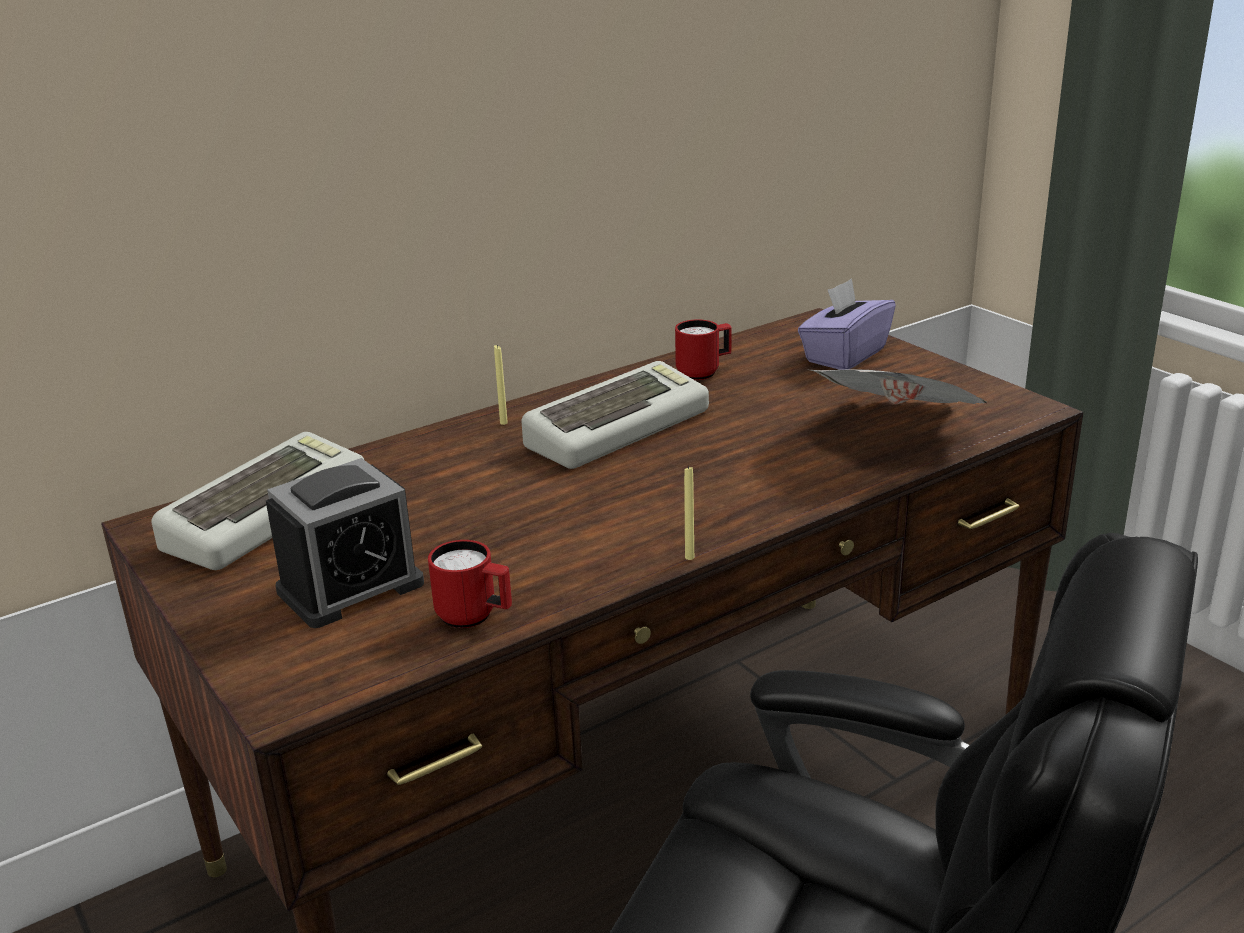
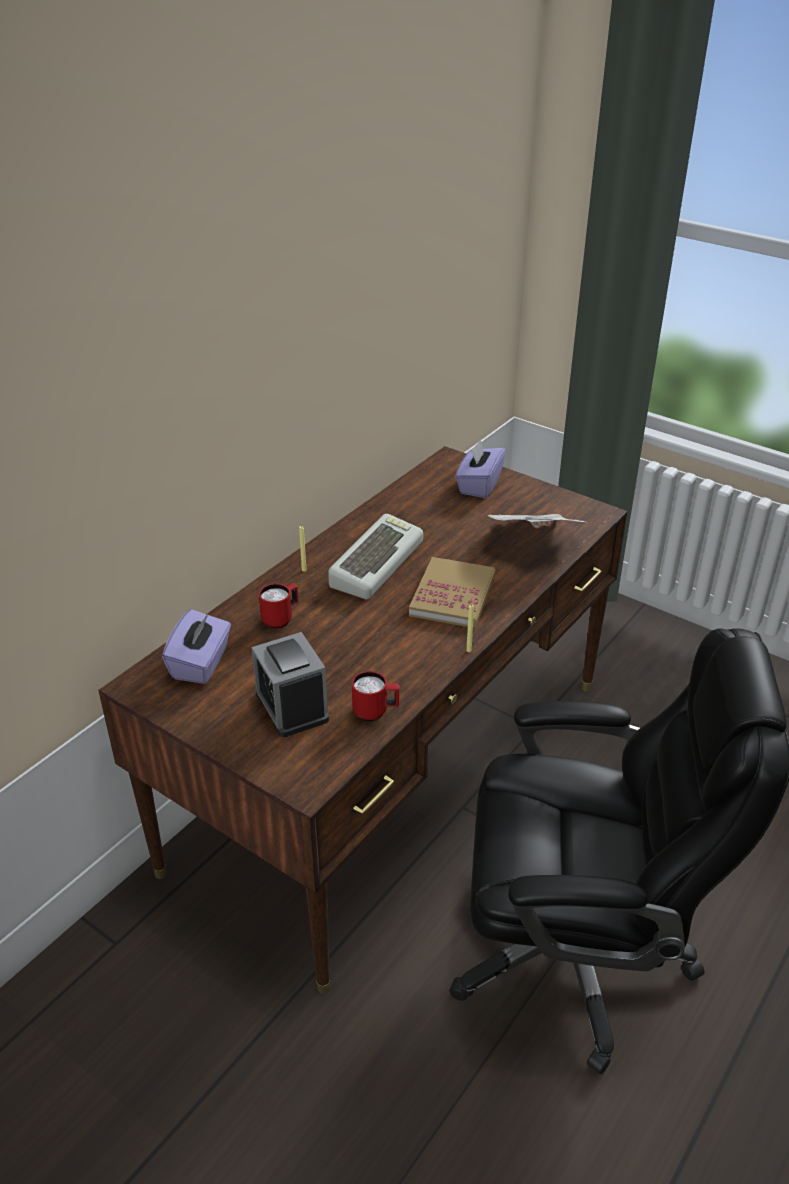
camera: 20 degrees left, 10 degrees up
(265, 513) = (201, 664): keyboard -> purple tissue box
(350, 587) = (292, 706): alarm clock -> alarm clock turned 120 degrees clockwise
(704, 372) = (403, 510): red mug -> red mug (281, 619)
(711, 482) = (453, 596): none -> book

